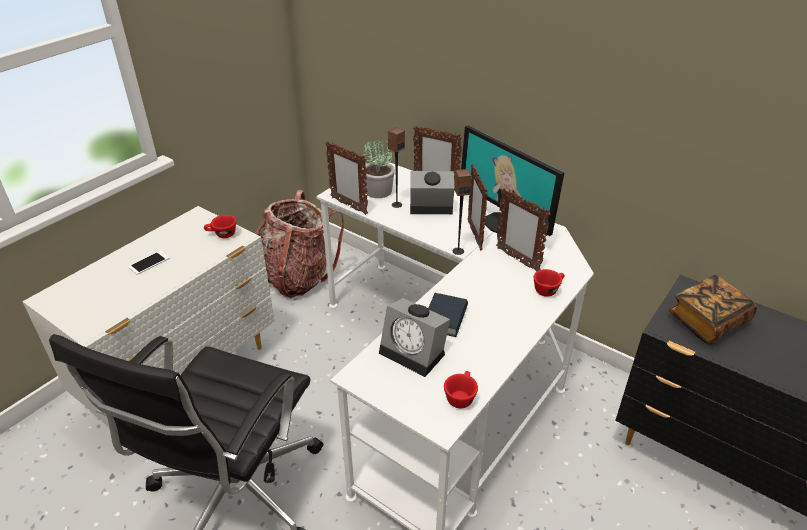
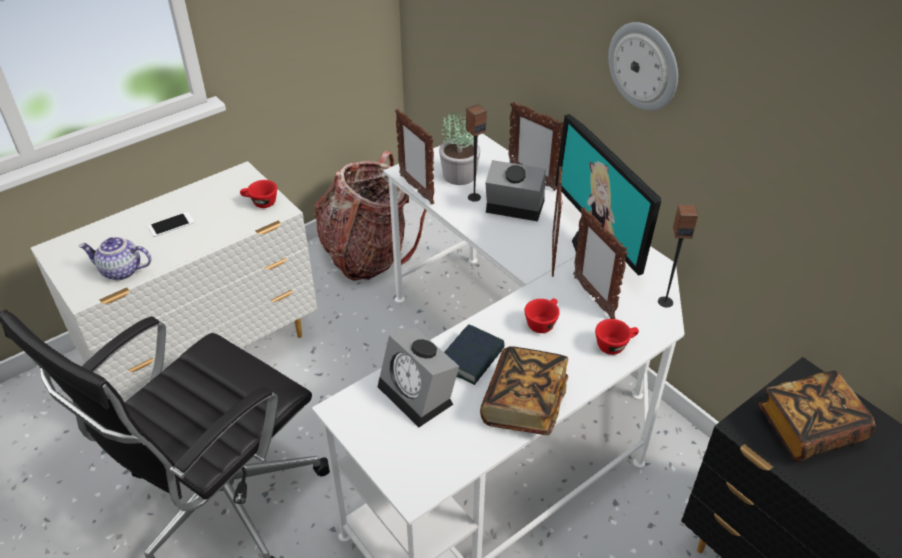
camera: 15 degrees right, 5 degrees up
(117, 306) = (121, 271): none -> teapot
(458, 251) = (524, 272): speaker -> speaker (665, 302)
(460, 396) = (449, 461): red cup -> red cup (542, 322)
(499, 343) = (524, 404): none -> book
(525, 78) = (644, 66): none -> wall clock

